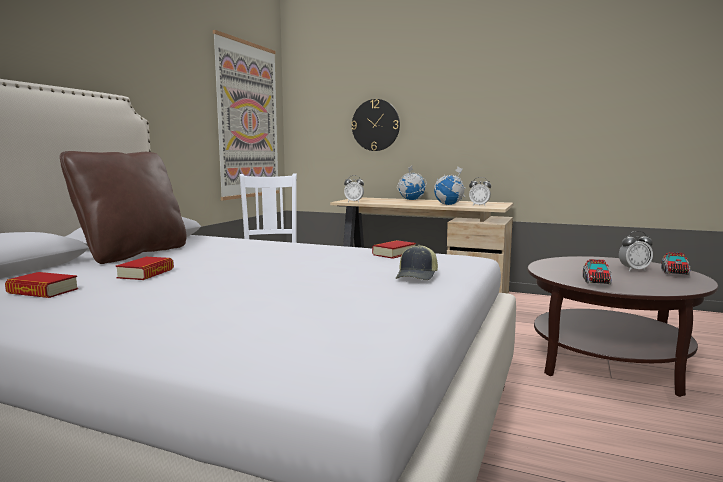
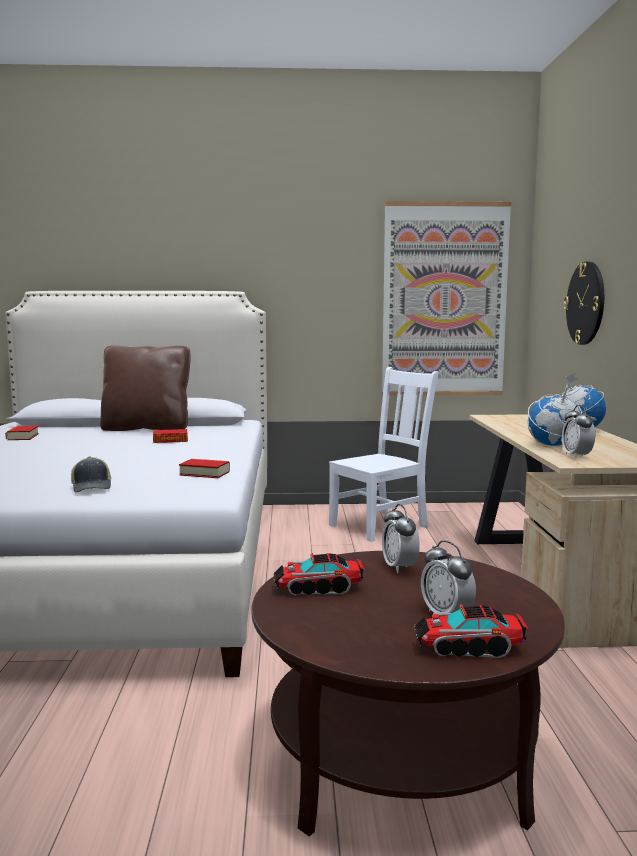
camera: 65 degrees right, 0 degrees up
(146, 273) = (74, 440): book -> book (170, 440)
(354, 202) = (490, 419): alarm clock -> alarm clock (399, 567)
(417, 276) = (92, 487): cap -> cap turned 105 degrees counterclockwise

